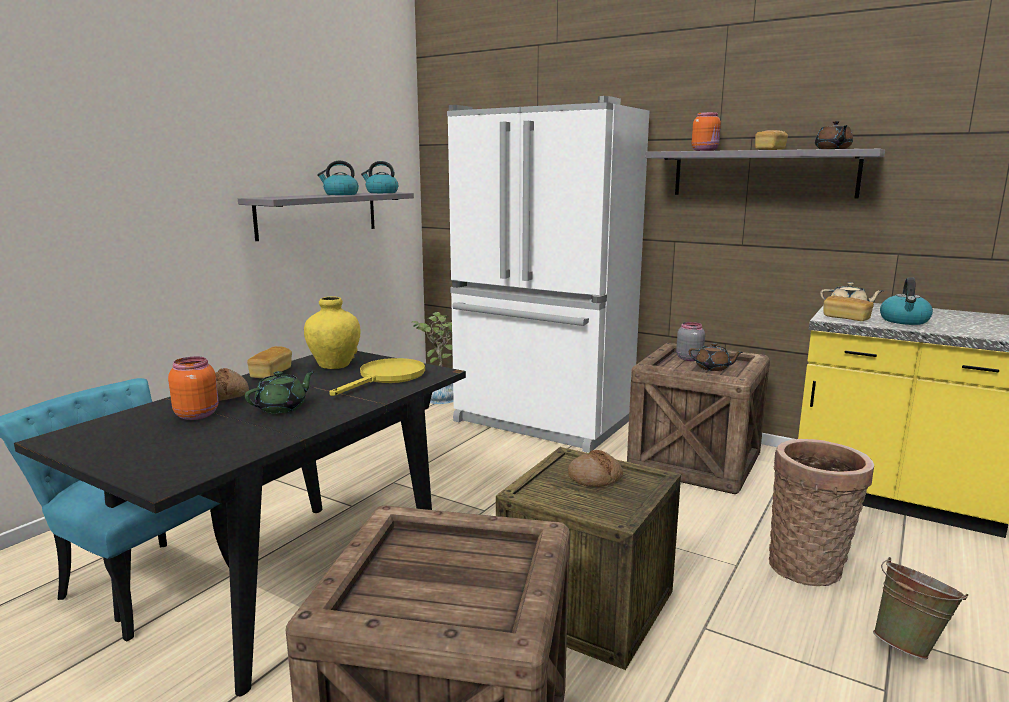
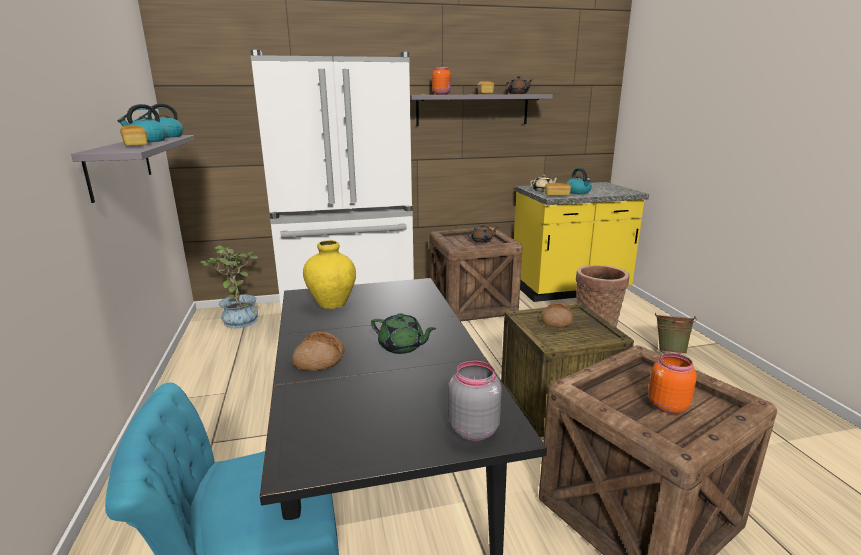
camera: 45 degrees left, 5 degrees up
(197, 415) = (355, 381): orange jar -> orange jar (666, 406)
(271, 373) = (302, 328): bread -> bread (135, 145)
(282, 408) = (402, 347): green teapot -> green teapot turned 120 degrees clockwise
(386, 378) = (400, 299): yellow frying pan -> none
(689, 358) = (458, 238): grey jar -> grey jar (472, 429)

